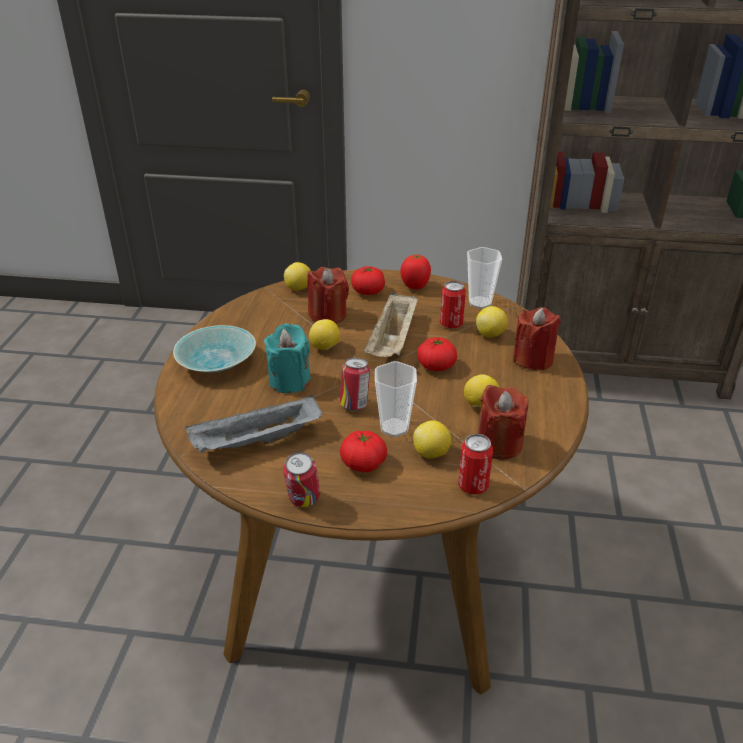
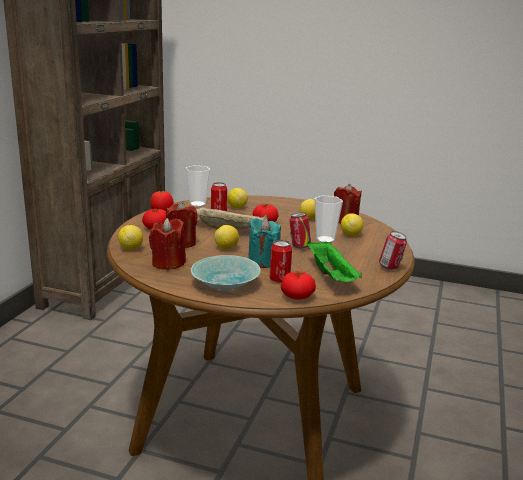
camera: 80 degrees left, 15 degrees down
(256, 442) = (332, 276): grey tray -> green tray
(363, 463) = (357, 250): tomato -> tomato (297, 296)
(473, 486) = (378, 230): can -> can (279, 280)
(533, 359) = (269, 203): red candle -> red candle (168, 263)

